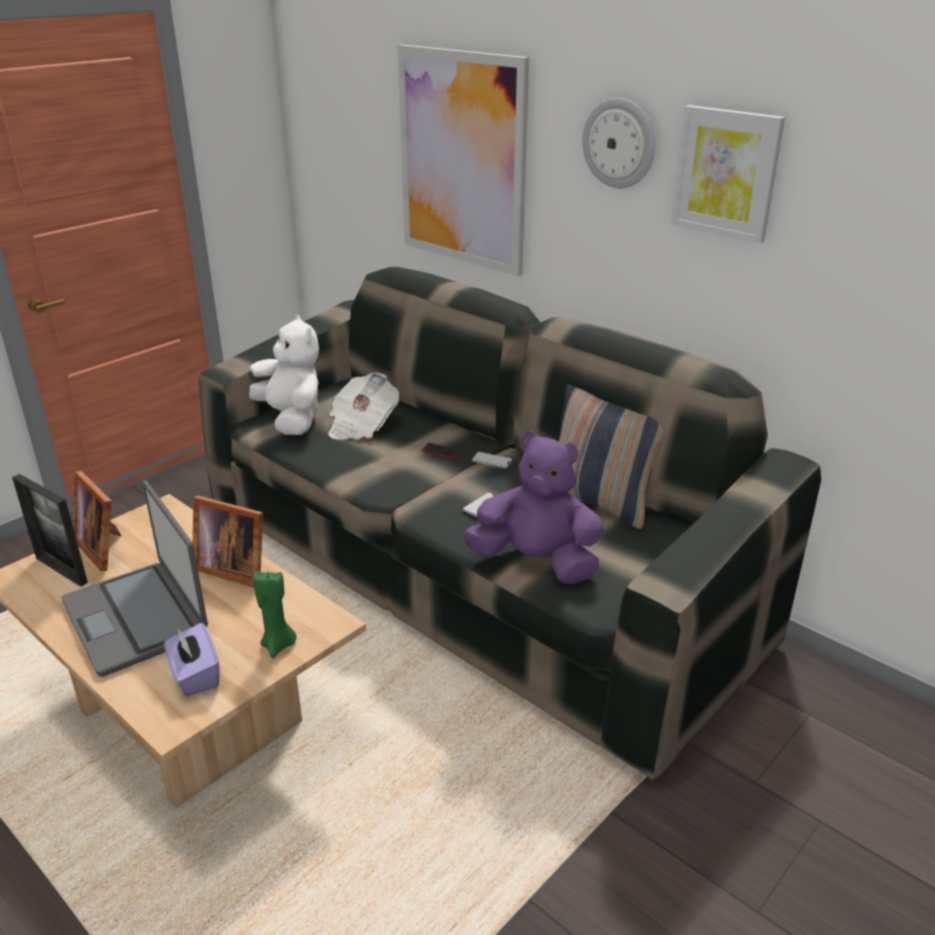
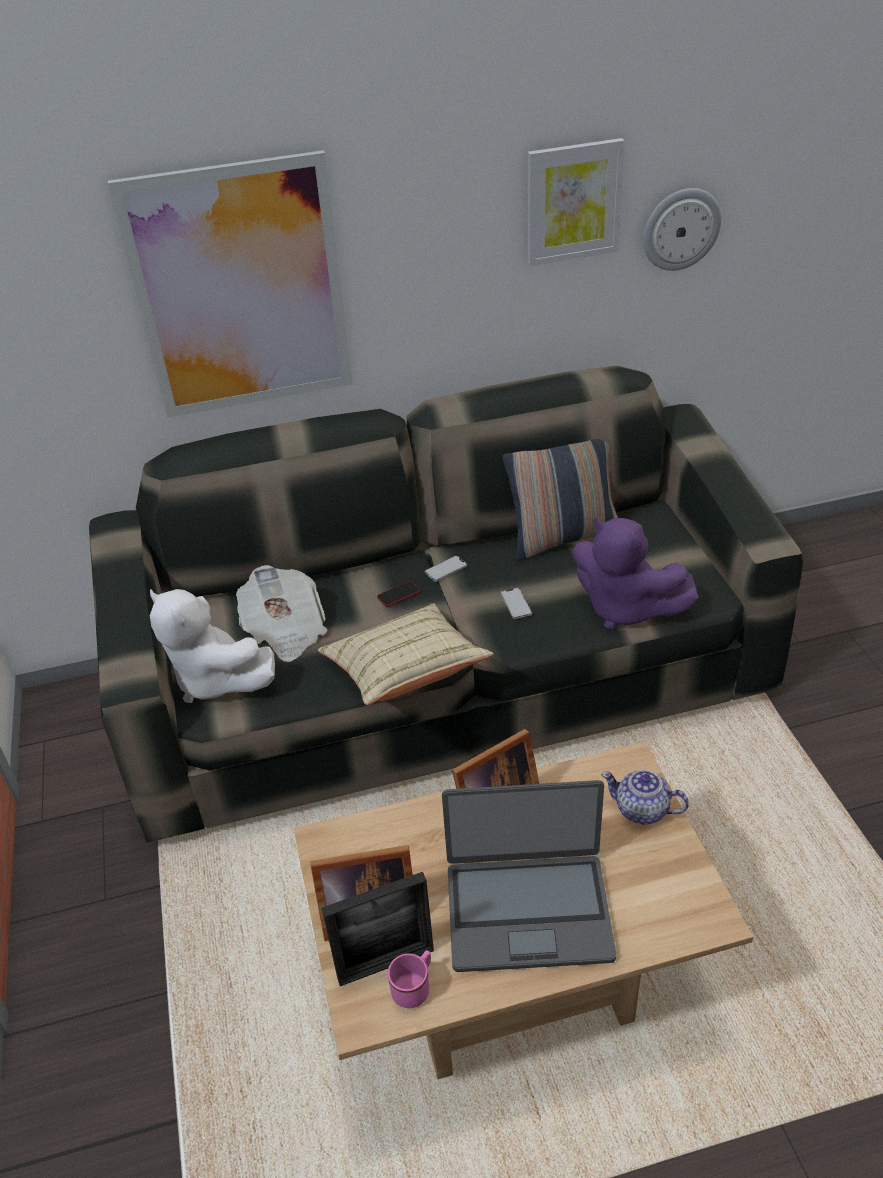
camera: 55 degrees left, 10 degrees up
(44, 589) = (414, 987): none -> pink mug
(195, 675) = (652, 884): purple tissue box -> none
(278, 645) = (642, 810): green candle -> teapot
(290, 419) = (216, 679): white plush toy -> white plush toy turned 135 degrees counterclockwise
(356, 484) = (405, 672): none -> beige pillow
(536, 563) = (624, 608): purple plush toy -> purple plush toy turned 105 degrees counterclockwise
(619, 143) = (455, 208): wall clock -> wall clock (680, 229)

